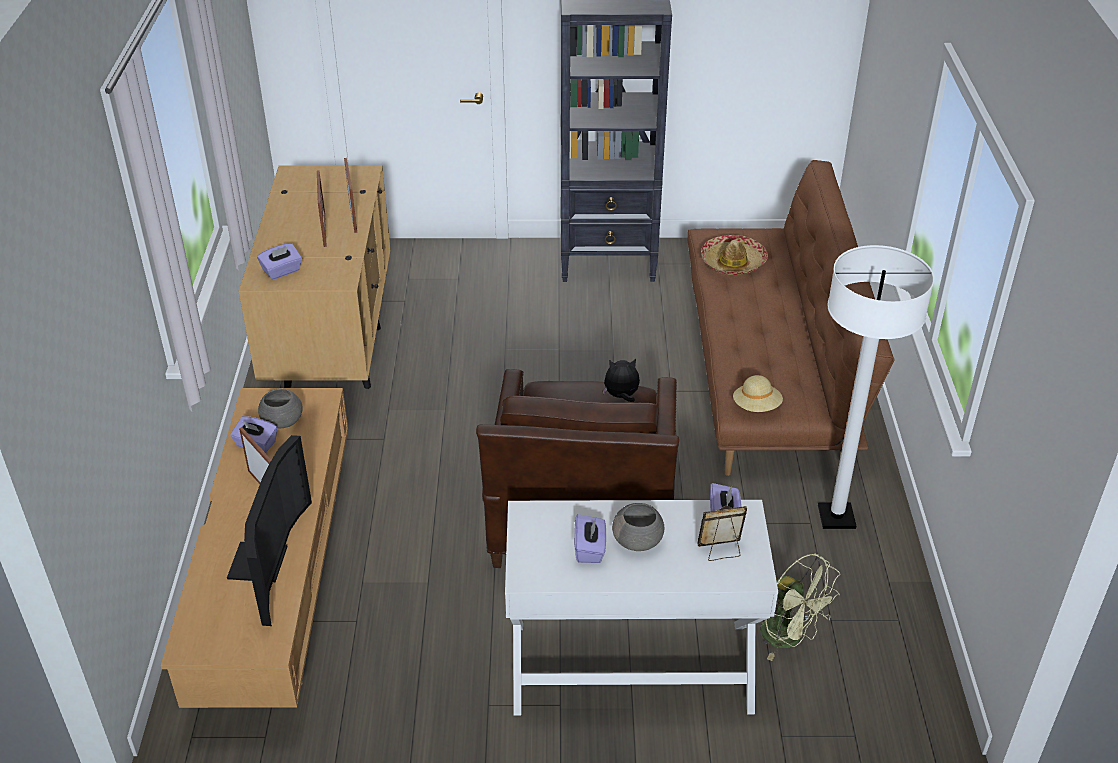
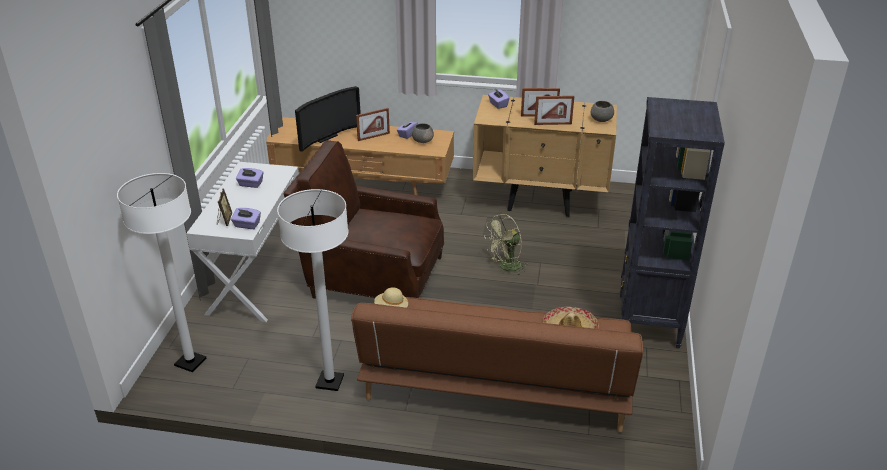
camera: 100 degrees right, 5 degrees down
(267, 563) = (324, 137): television -> television turned 60 degrees counterclockwise
(621, 396) = (403, 241): plush toy -> none
(638, 541) = (247, 198): grey bowl -> grey bowl (601, 120)
(789, 637) = (245, 338): green fan -> green fan (506, 267)
(872, 692) = (190, 362): none -> white floor lamp

